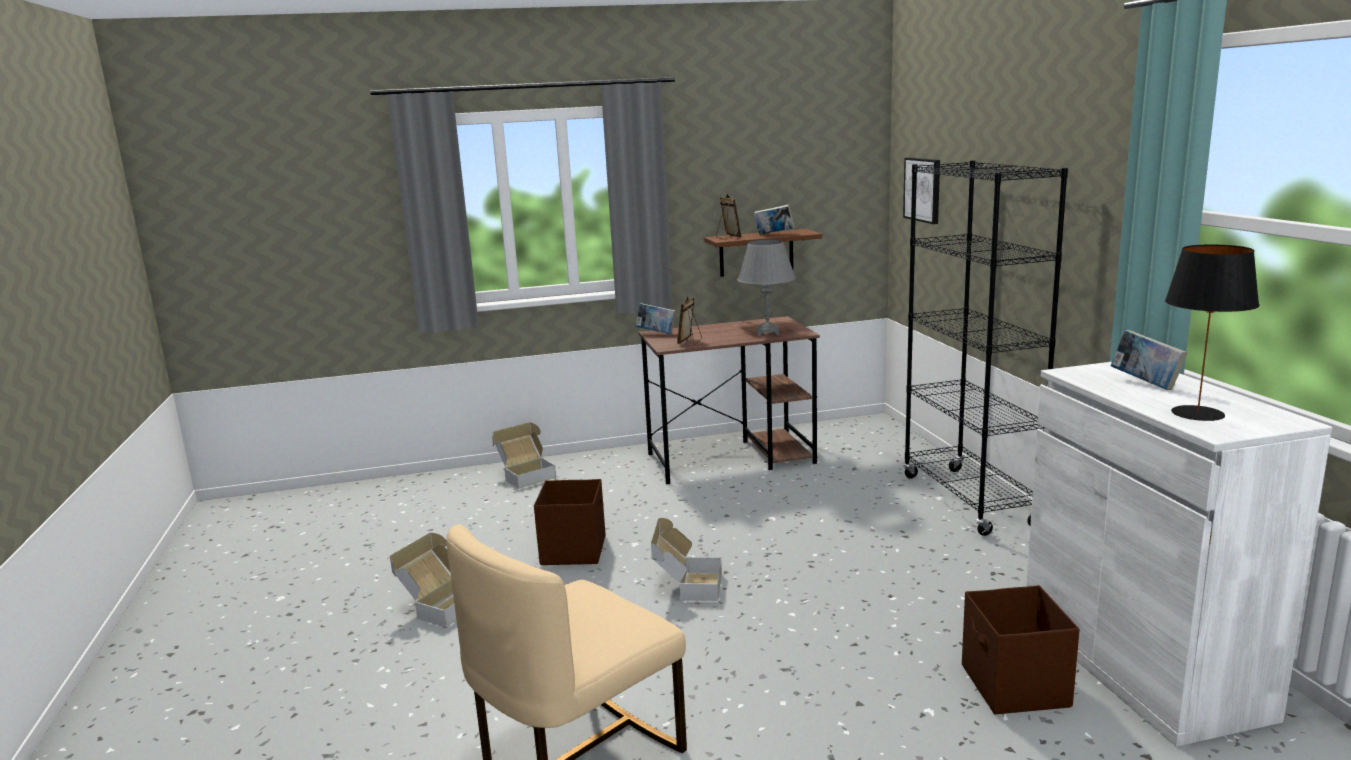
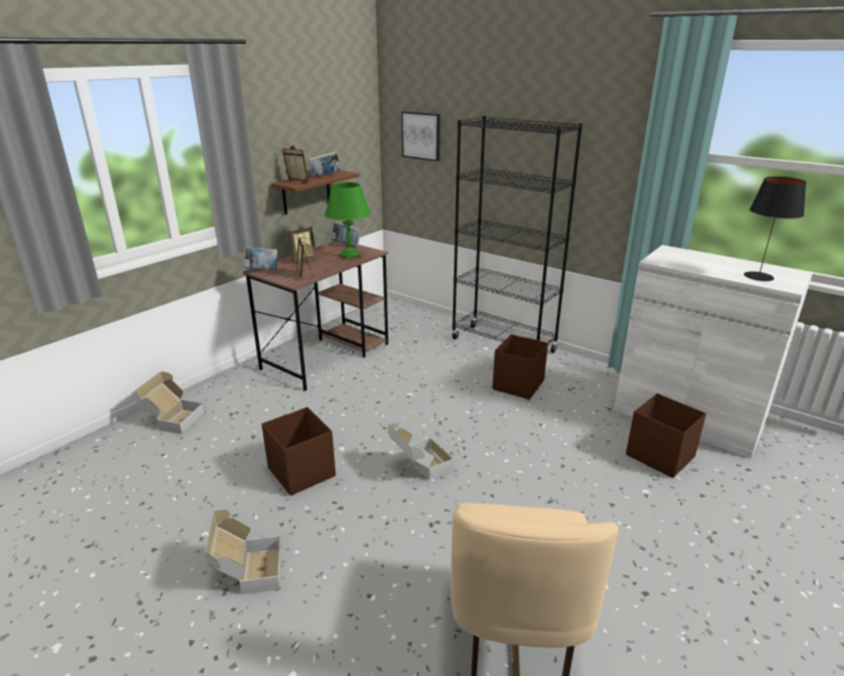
camera: 40 degrees left, 10 degrees up
(712, 330) = (303, 260): none -> picture frame
(767, 333) = (350, 256): grey table lamp -> green table lamp
(922, 548) = (517, 385): none -> brown storage box
(1145, 384) = (701, 261): book -> book (346, 245)

